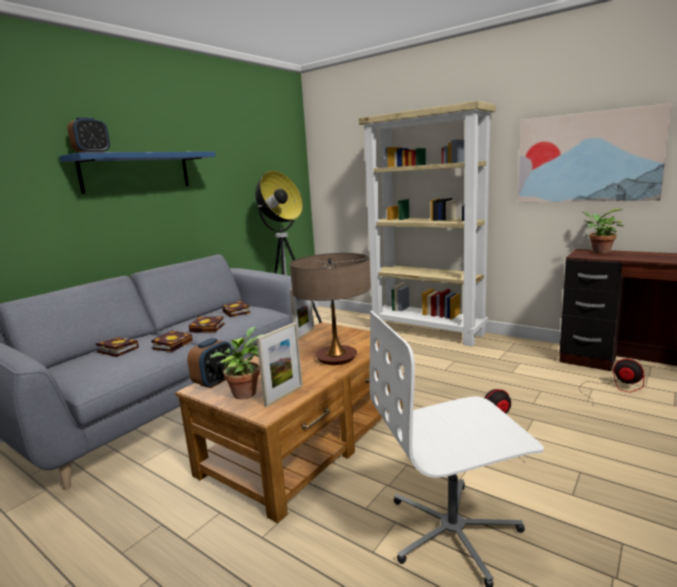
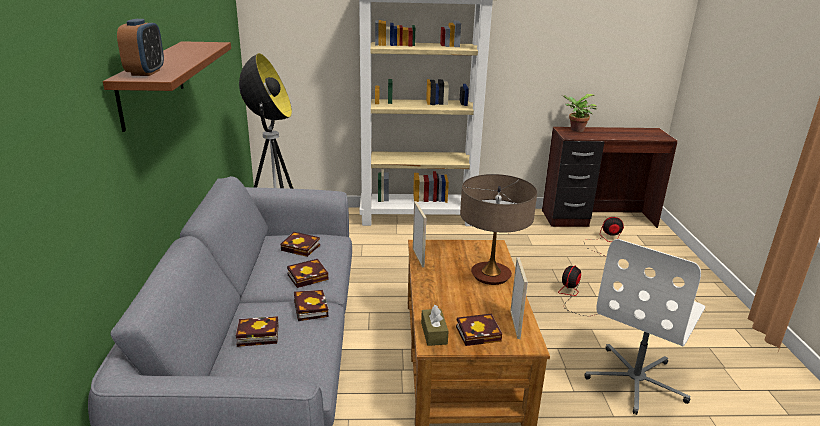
camera: 40 degrees left, 10 degrees up
(137, 172) = (152, 82): blue shelf -> brown shelf
(214, 382) = (434, 333): alarm clock -> brown tissue box
(245, 392) = (480, 333): potted plant -> book
(587, 157) = (565, 47): picture -> none

